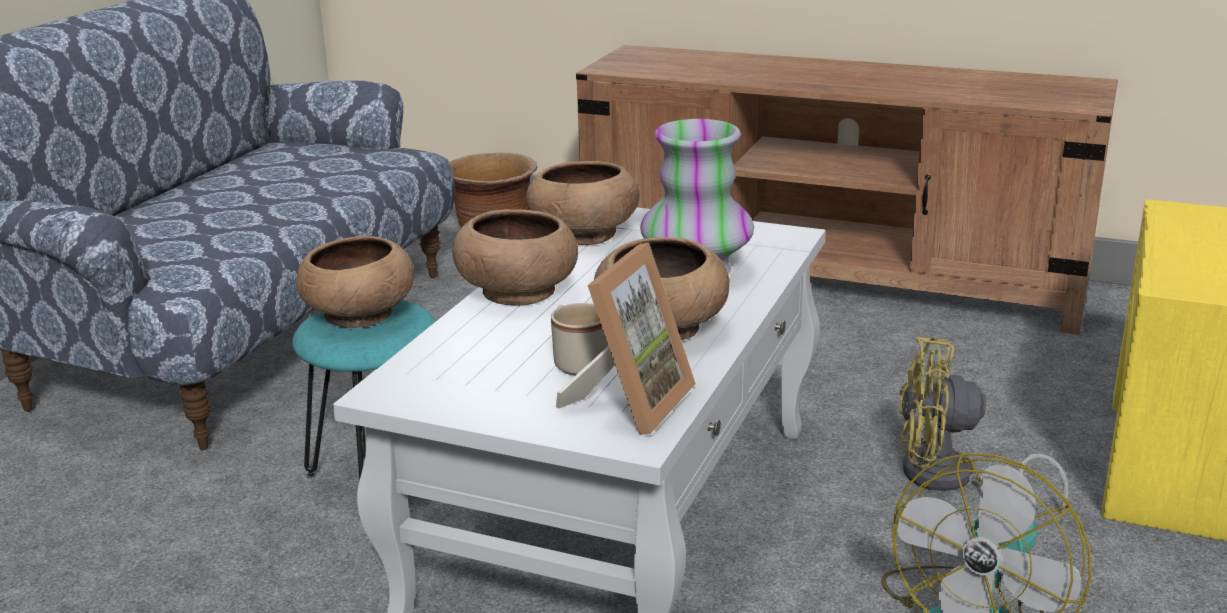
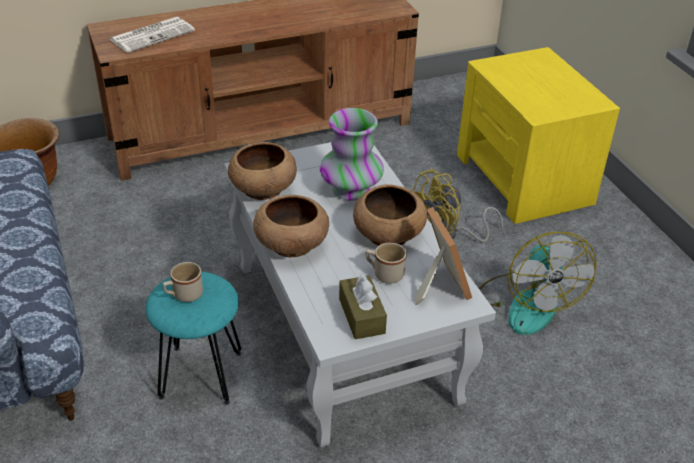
camera: 45 degrees left, 15 degrees up
(358, 315) = (183, 295): brown bowl -> beige mug
(465, 387) = (361, 316): none -> brown tissue box
(678, 64) = (153, 35): none -> newspaper

